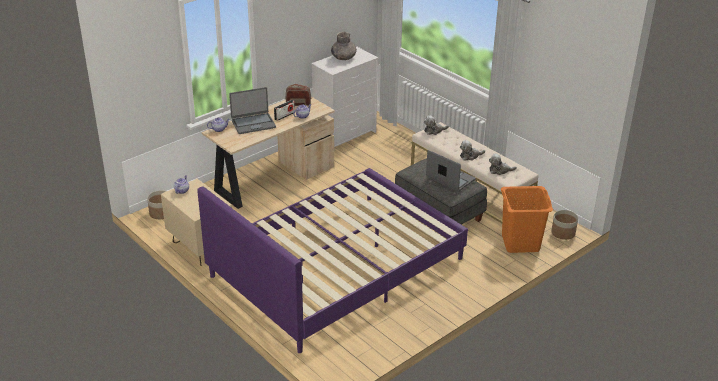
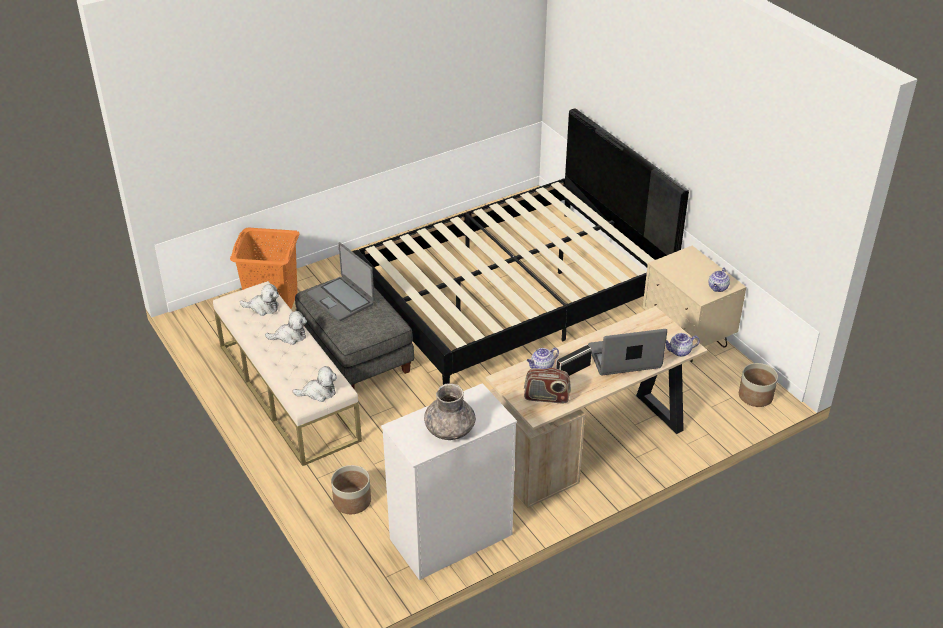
camera: 170 degrees left, 5 degrees up
(337, 267) = (513, 294): purple bed -> black bed
(563, 233) = (208, 309): planter -> planter (352, 501)

